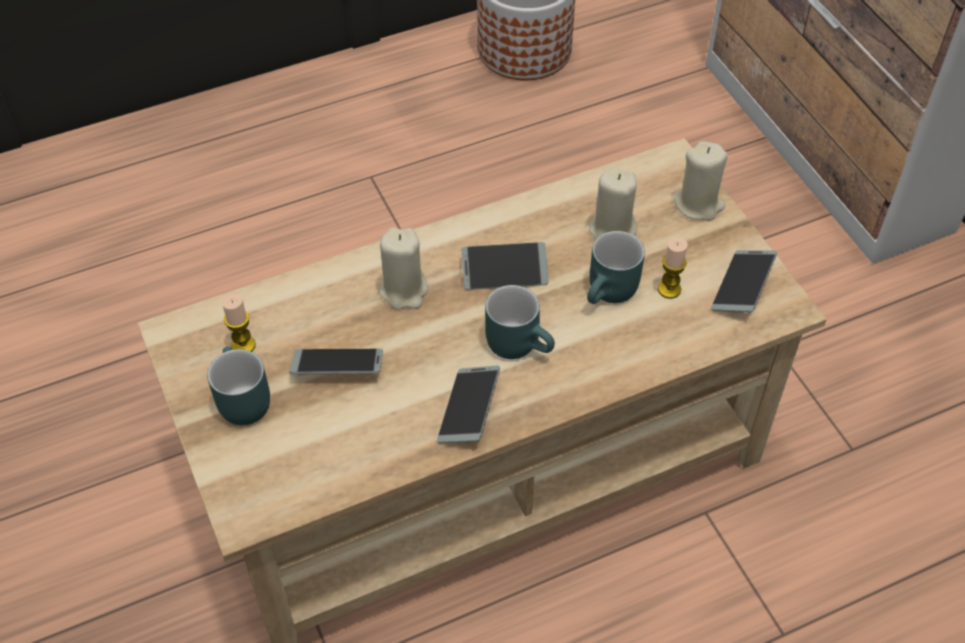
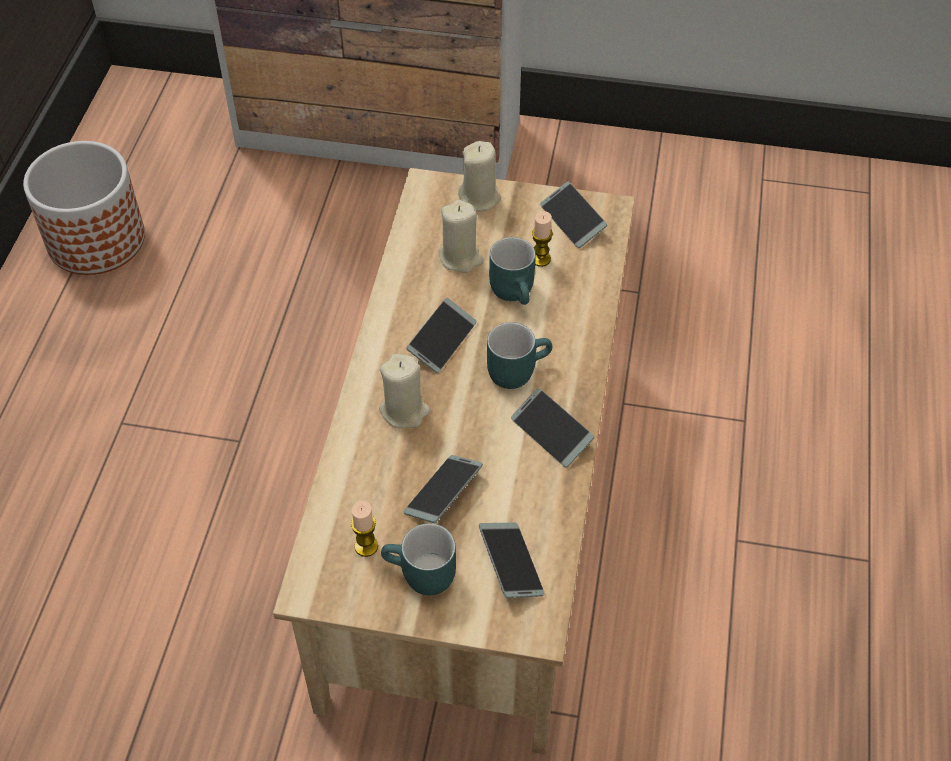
camera: 55 degrees left, 0 degrees up
(298, 459) = (511, 564): none -> phone

